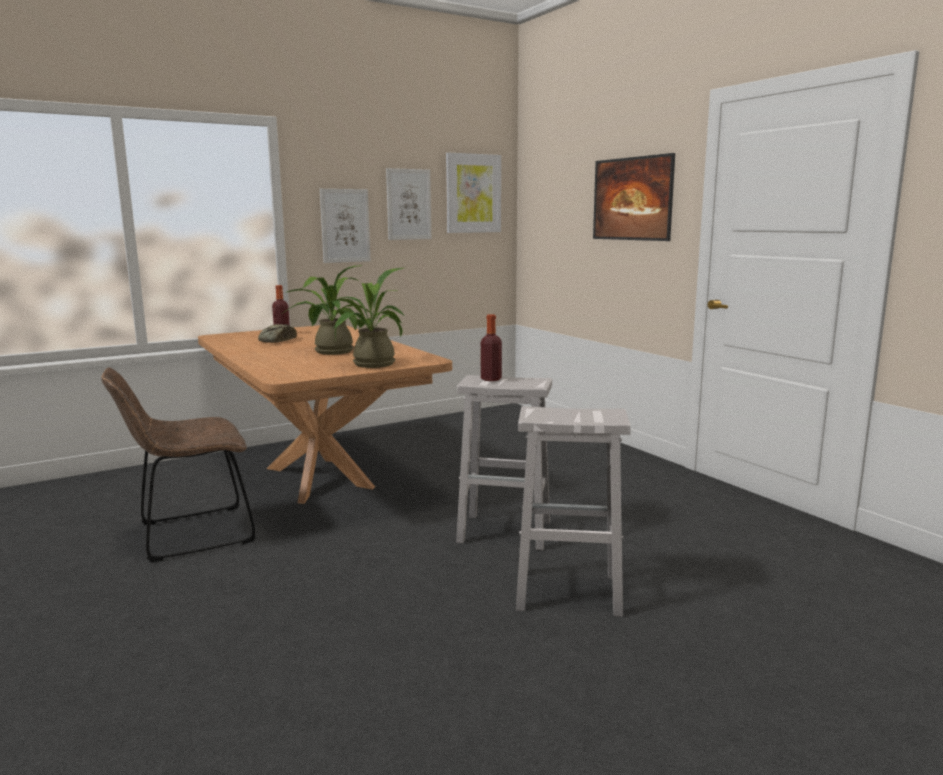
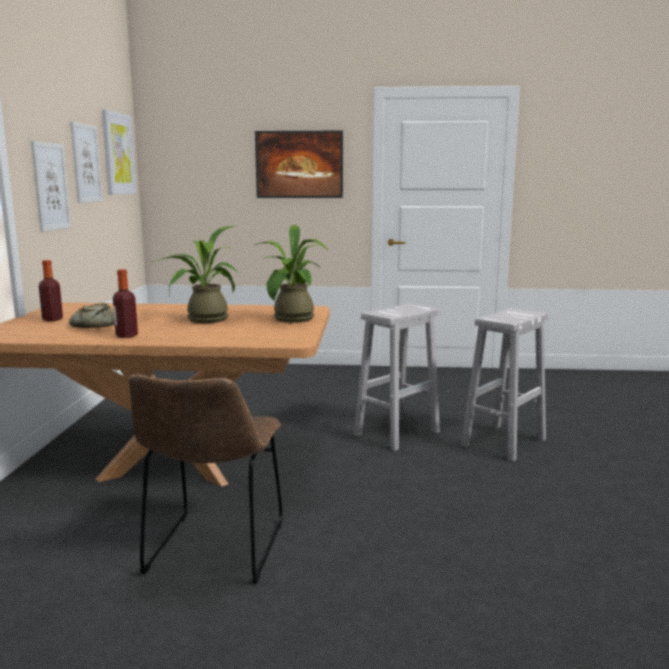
camera: 55 degrees left, 0 degrees up
(491, 379) = (387, 311): bottle -> bottle (126, 335)

